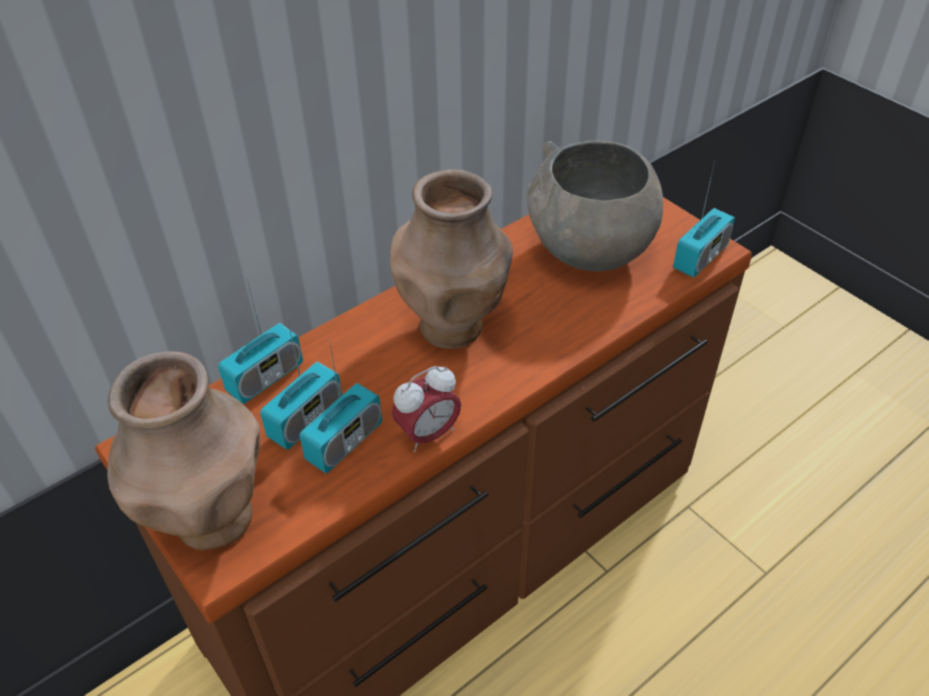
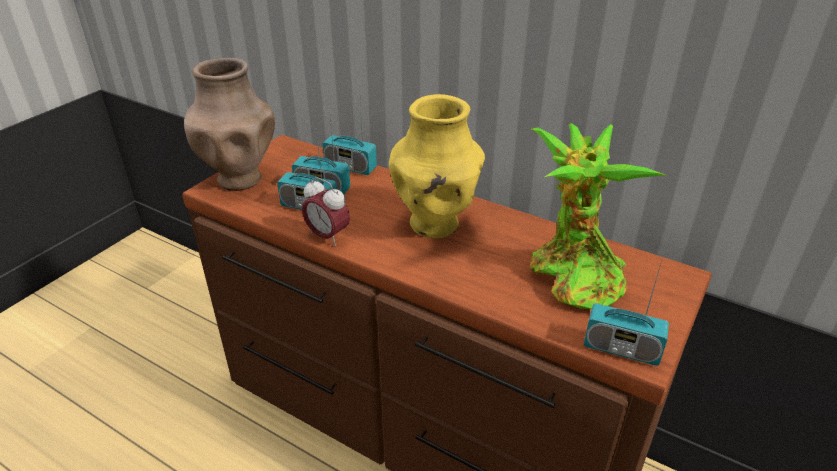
camera: 70 degrees right, 10 degrees down
(453, 326) = (435, 225): brown vase -> yellow vase
(589, 251) = (572, 275): grey bowl -> potted plant

